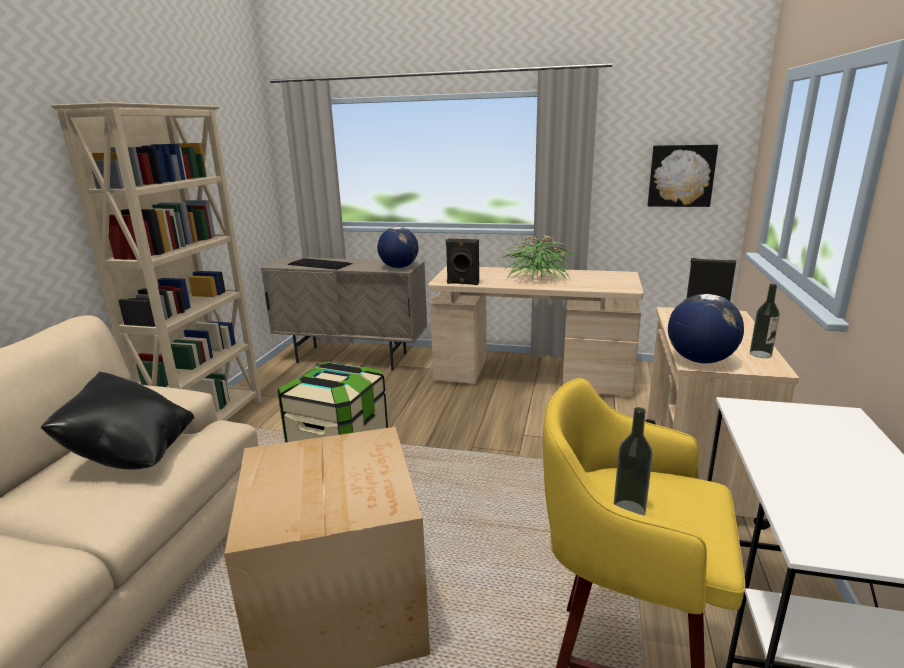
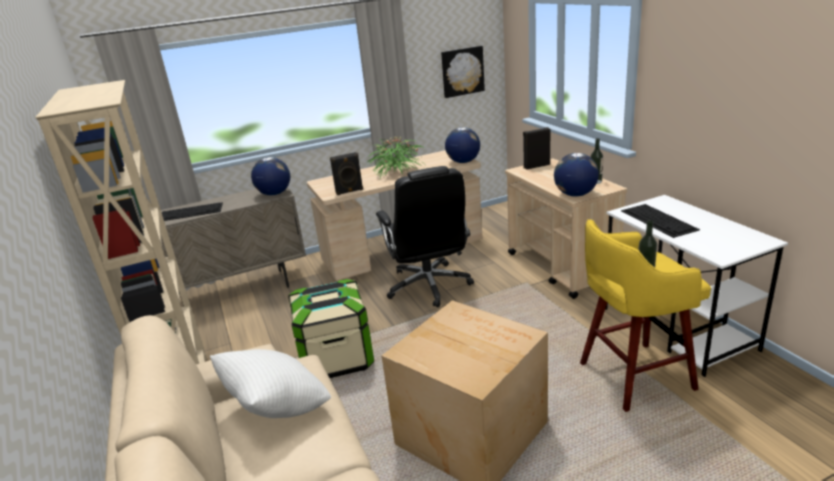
camera: 35 degrees left, 5 degrees up
(132, 454) = (277, 408): black pillow -> white pillow
(512, 422) = (429, 286): none -> black office chair
(624, 287) = (463, 162): none -> globe
(785, 440) = (659, 220): none -> keyboard

